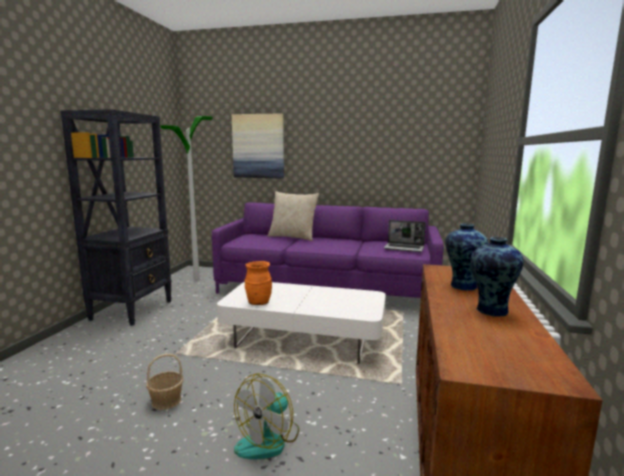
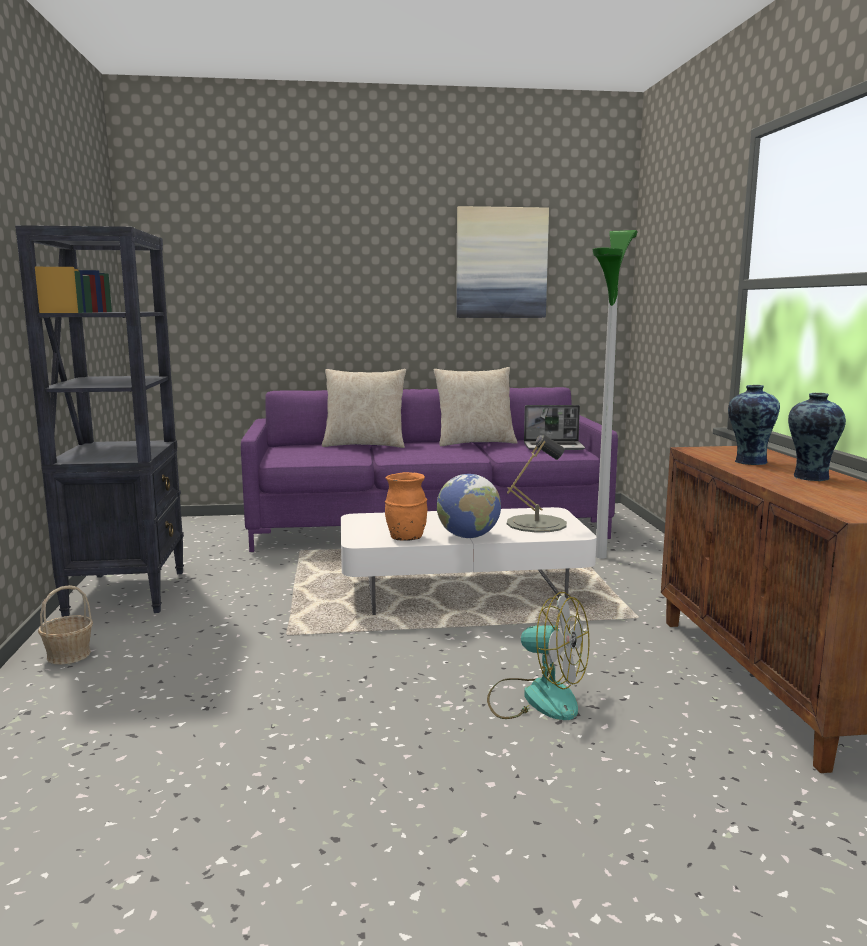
camera: 20 degrees left, 0 degrees up
(166, 401) = (347, 688): basket -> basket (68, 655)
(196, 279) = (186, 536): floor lamp -> floor lamp (600, 556)
(258, 146) = (280, 291): picture -> picture (501, 263)
(269, 440) = (536, 698): fan -> fan turned 75 degrees counterclockwise
(296, 307) = (468, 537): none -> globe
(352, 303) = (536, 523): none -> grey table lamp
(359, 241) = (474, 443): none -> beige pillow

